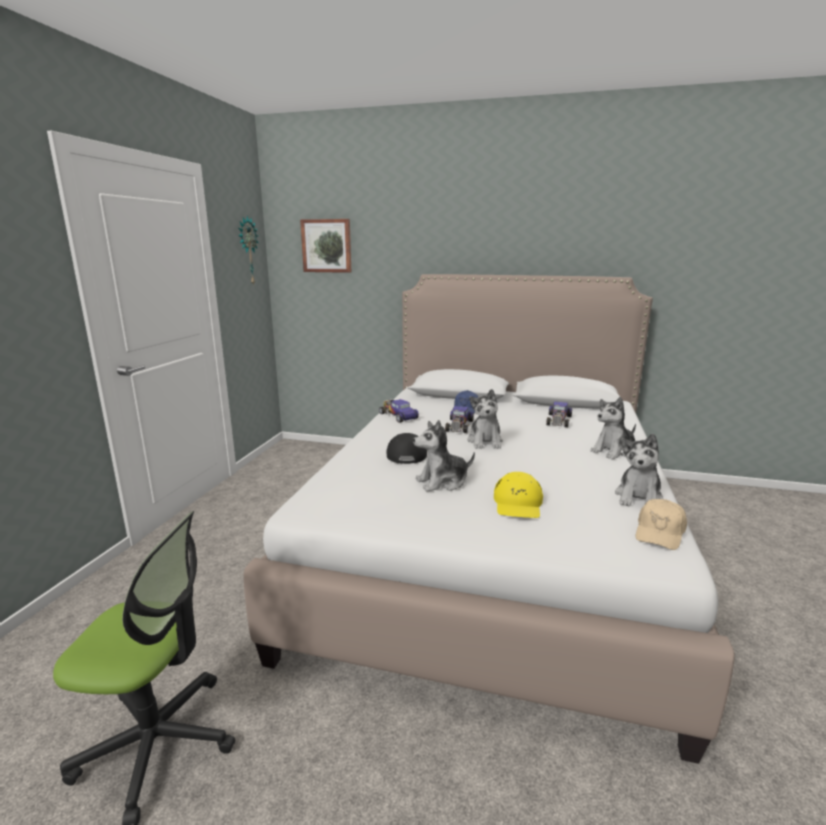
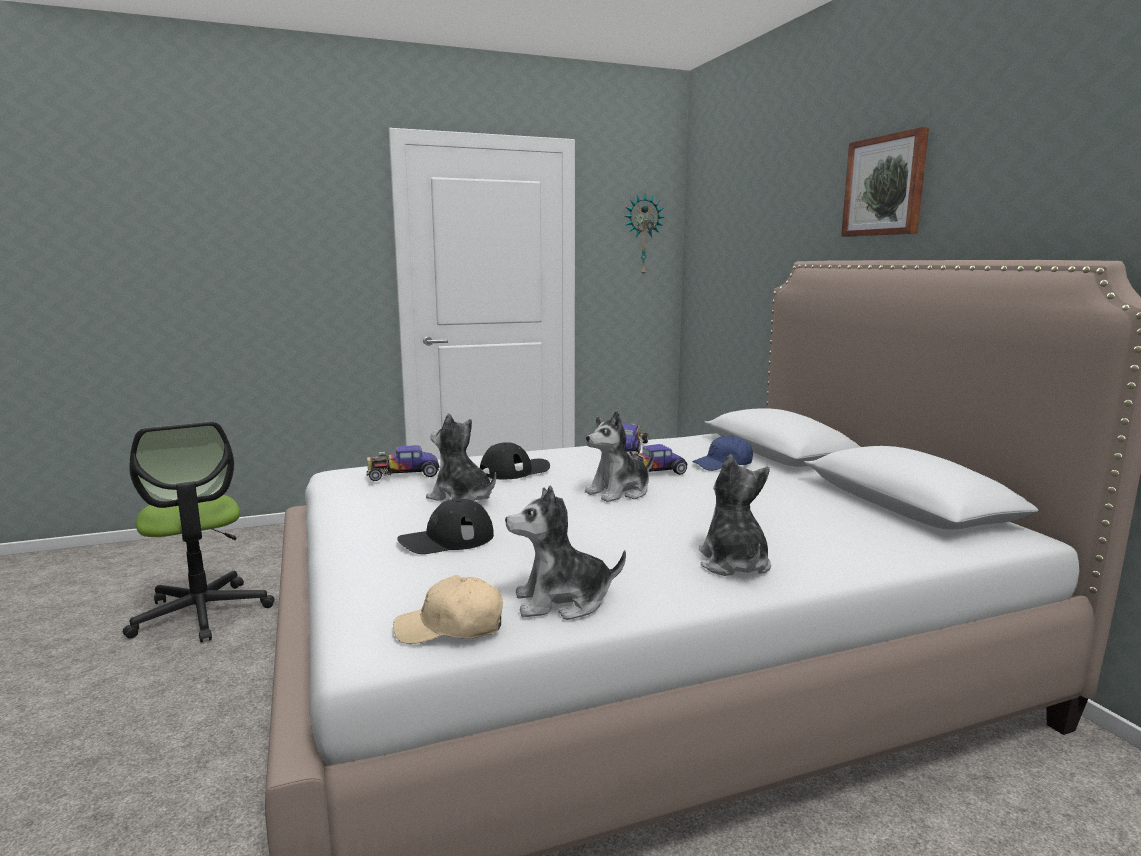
camera: 55 degrees right, 5 degrees down
(327, 246) = (728, 226): picture -> picture (885, 186)
(518, 504) = (446, 539): yellow cap -> black cap
(558, 420) = (801, 513): toy car -> toy car (403, 474)
(614, 451) = (733, 564): plush toy -> plush toy turned 60 degrees clockwise

